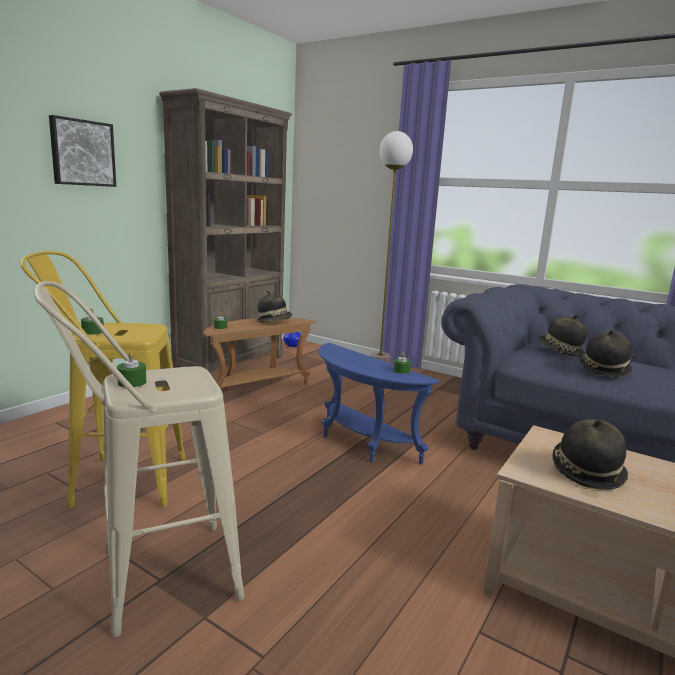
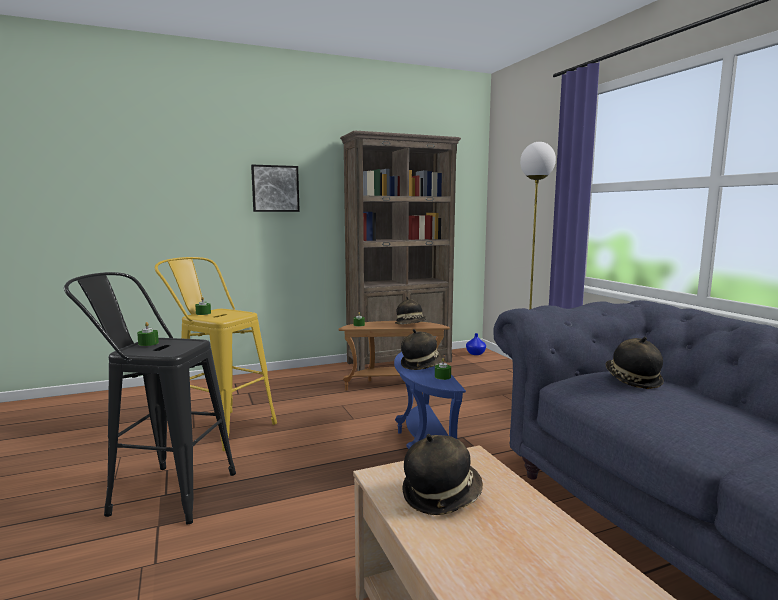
camera: 35 degrees right, 5 degrees down
(152, 578) = (163, 492): beige stool -> black stool
(603, 370) = (649, 407): hat -> hat (422, 365)

